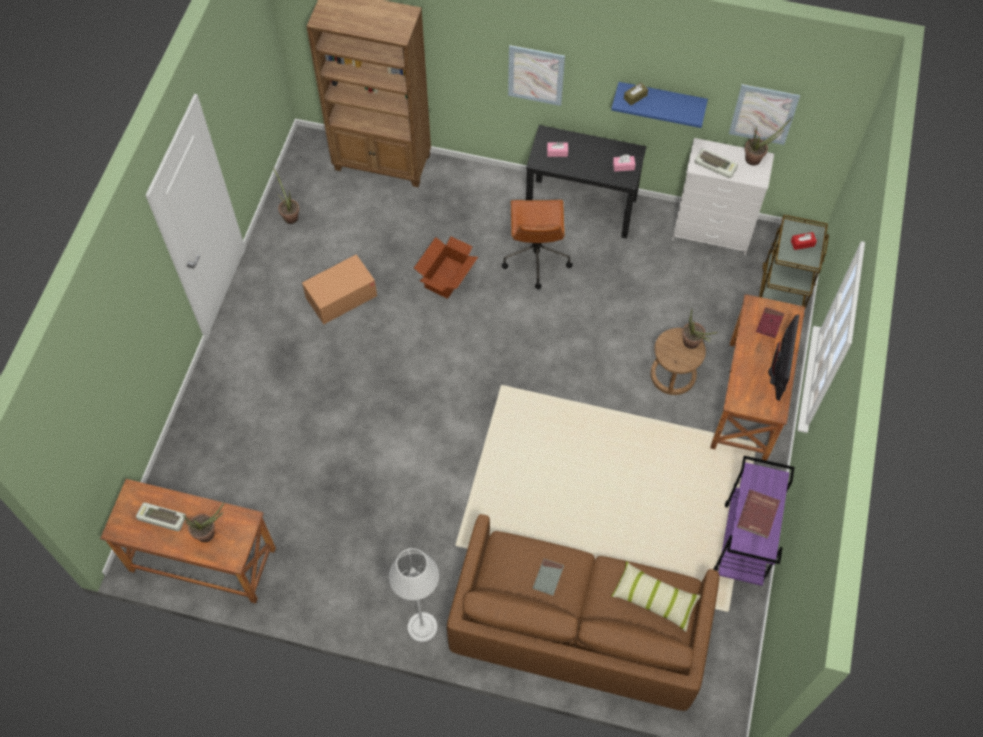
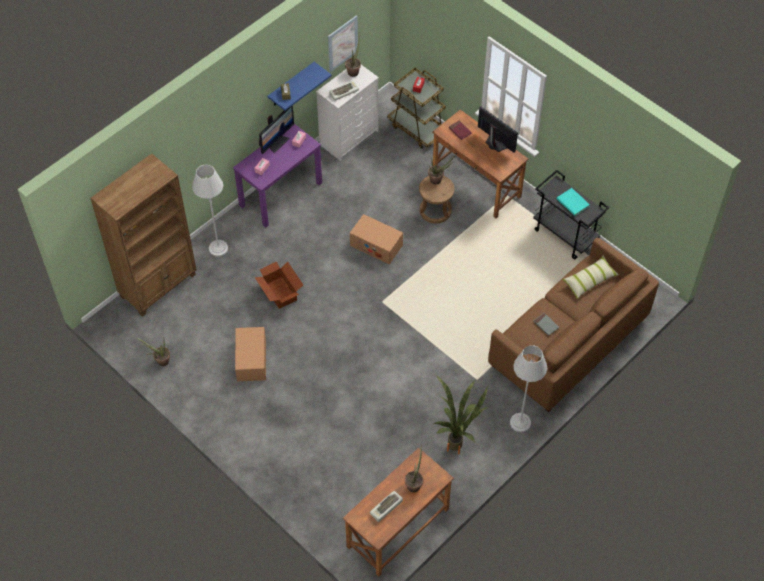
camera: 60 degrees left, 5 degrees down
(352, 568) = (457, 443): none -> potted plant
(466, 189) = (218, 248): none -> grey floor lamp
(536, 75) = (222, 136): picture -> none
(536, 258) = (301, 237): brown office chair -> none
(577, 338) = (376, 245): none -> cardboard box
(581, 207) = (281, 194): black desk -> purple desk
(604, 147) = (277, 143): none -> monitor
(743, 544) = (565, 235): purple cart -> black cart
(759, 515) = (573, 202): red book -> turquoise book

